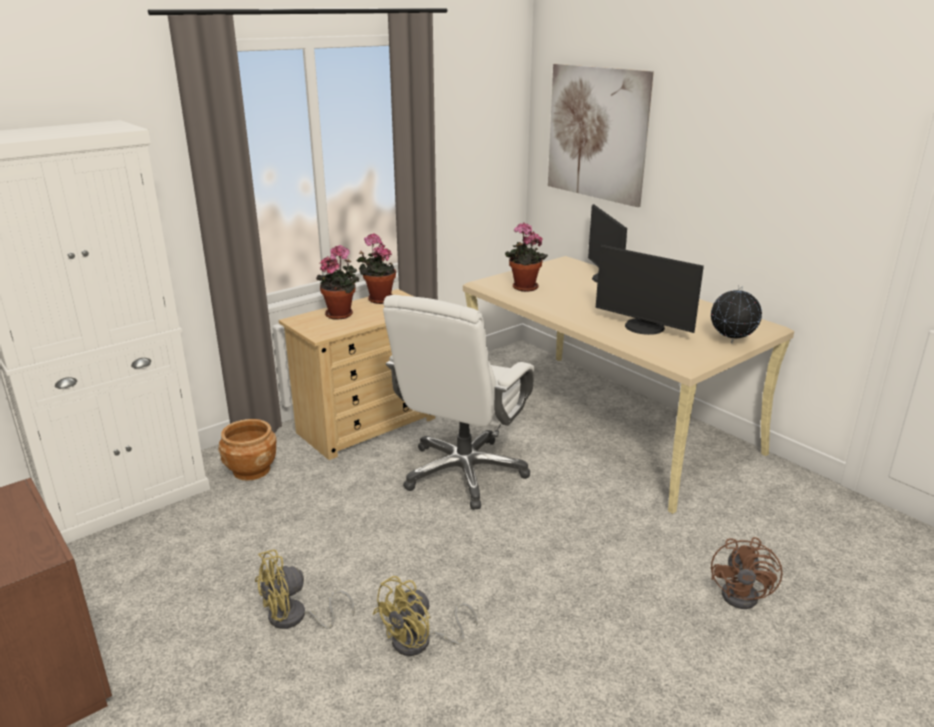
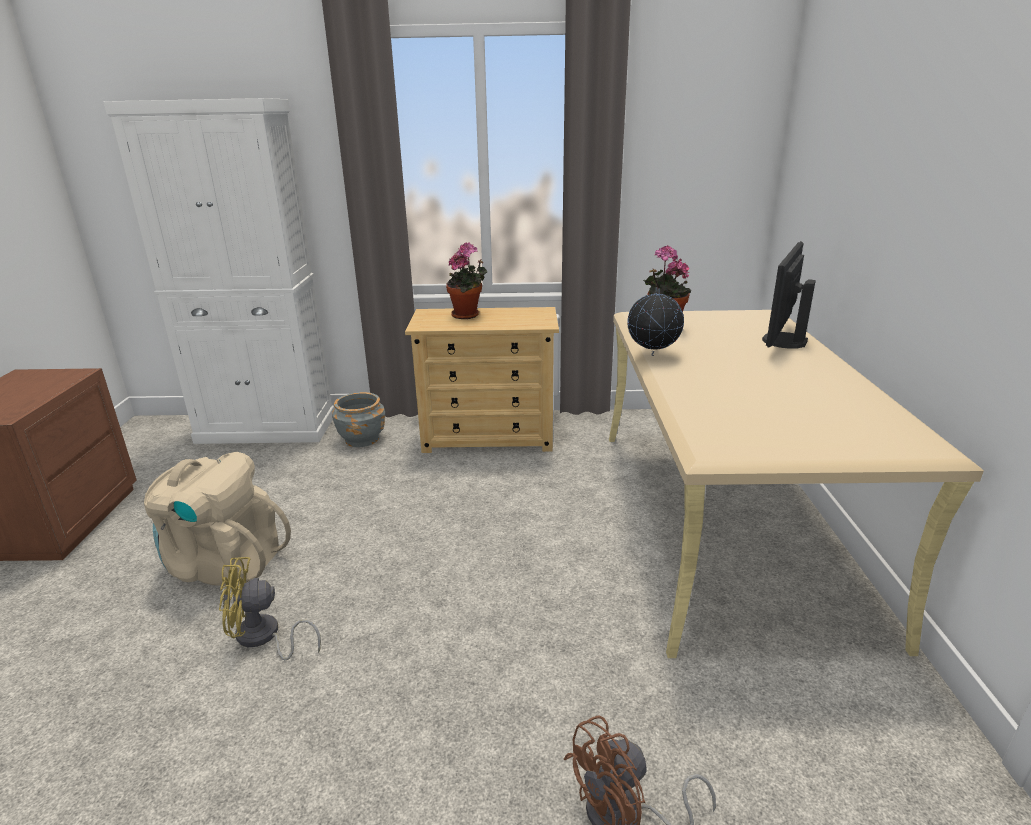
camera: 40 degrees right, 0 degrees up
(251, 470) = (361, 439): brown planter -> grey planter
(295, 618) = (224, 564): yellow fan -> beige backpack
(378, 299) = (520, 311): potted plant -> none
(464, 473) = (508, 509): white office chair -> none
(597, 133) = (830, 146): picture -> none
(643, 327) = (727, 398): monitor -> none
(731, 342) = (824, 450): globe -> globe (652, 355)

